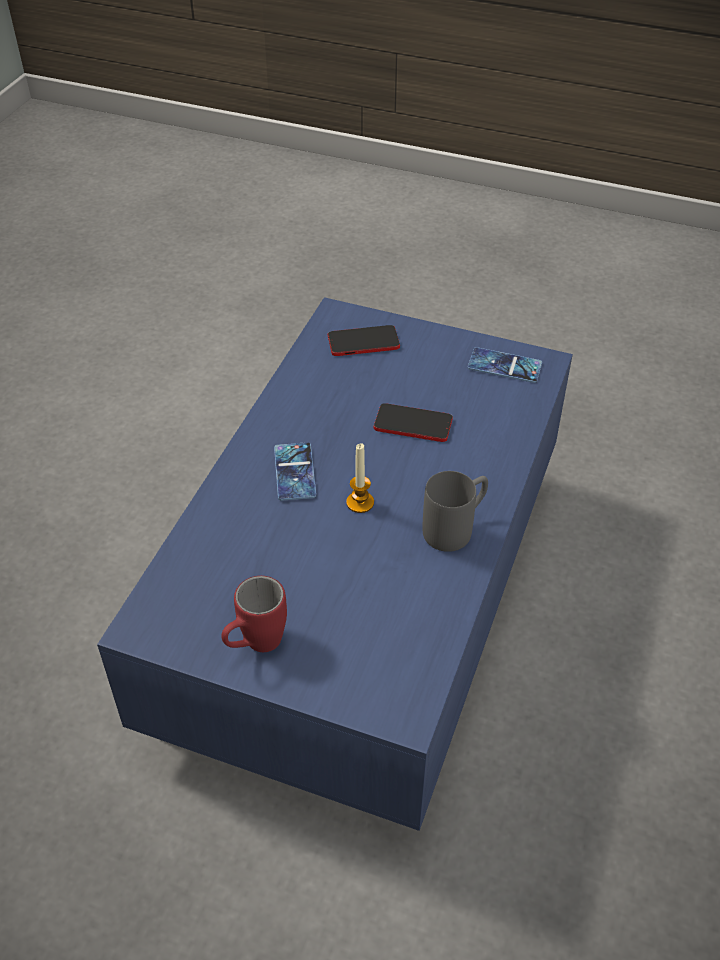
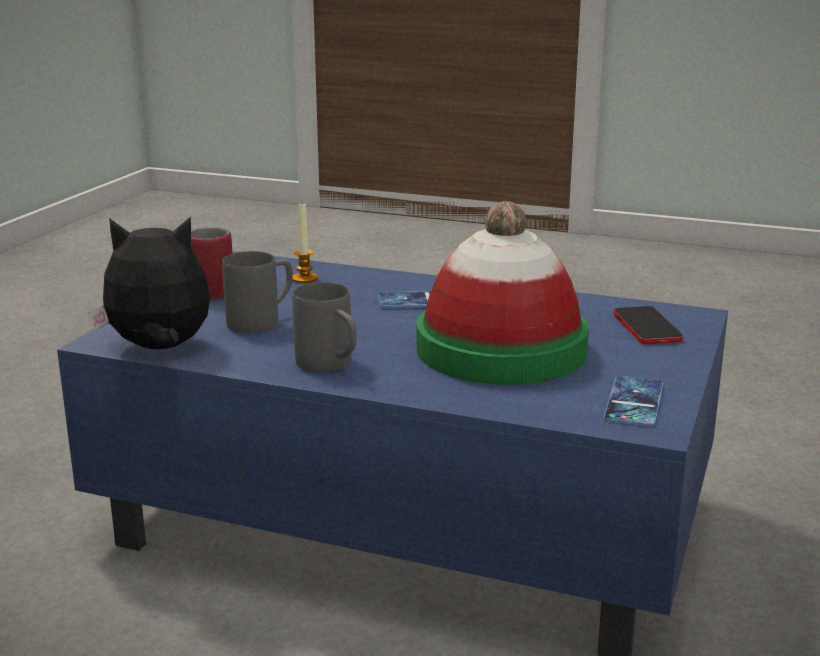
camera: 90 degrees right, 25 degrees down
(347, 585) = (262, 321): none -> grey mug
(360, 502) = (373, 325): candle -> candle (304, 278)
(413, 424) = (501, 349): phone -> hat
(424, 659) = (159, 349): none -> plush toy

